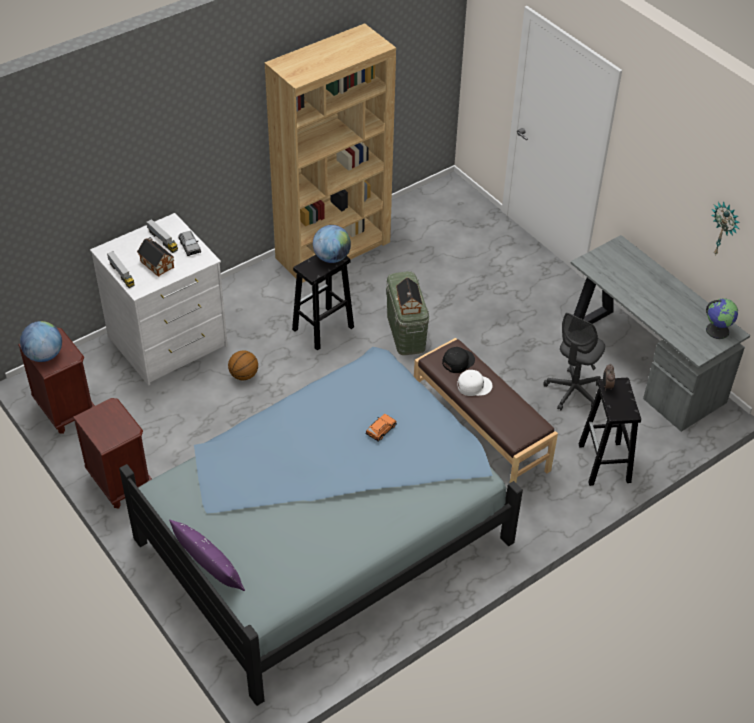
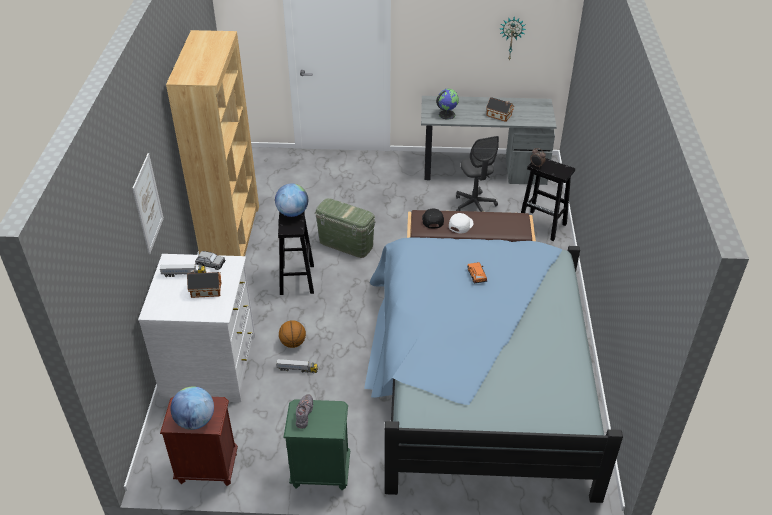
camera: 50 degrees left, 5 degrees down
(105, 414) = (304, 414): none -> grey shoe
(120, 482) = (320, 472): brown nightstand -> green nightstand
(121, 274) = (191, 314): toy truck -> toy truck (297, 369)
(172, 160) = (148, 204): none -> picture
(209, 566) = (519, 431): purple pillow -> none
(408, 305) = (355, 215): toy house -> toy house (500, 115)
(717, 330) = (536, 106): globe -> globe (446, 114)

